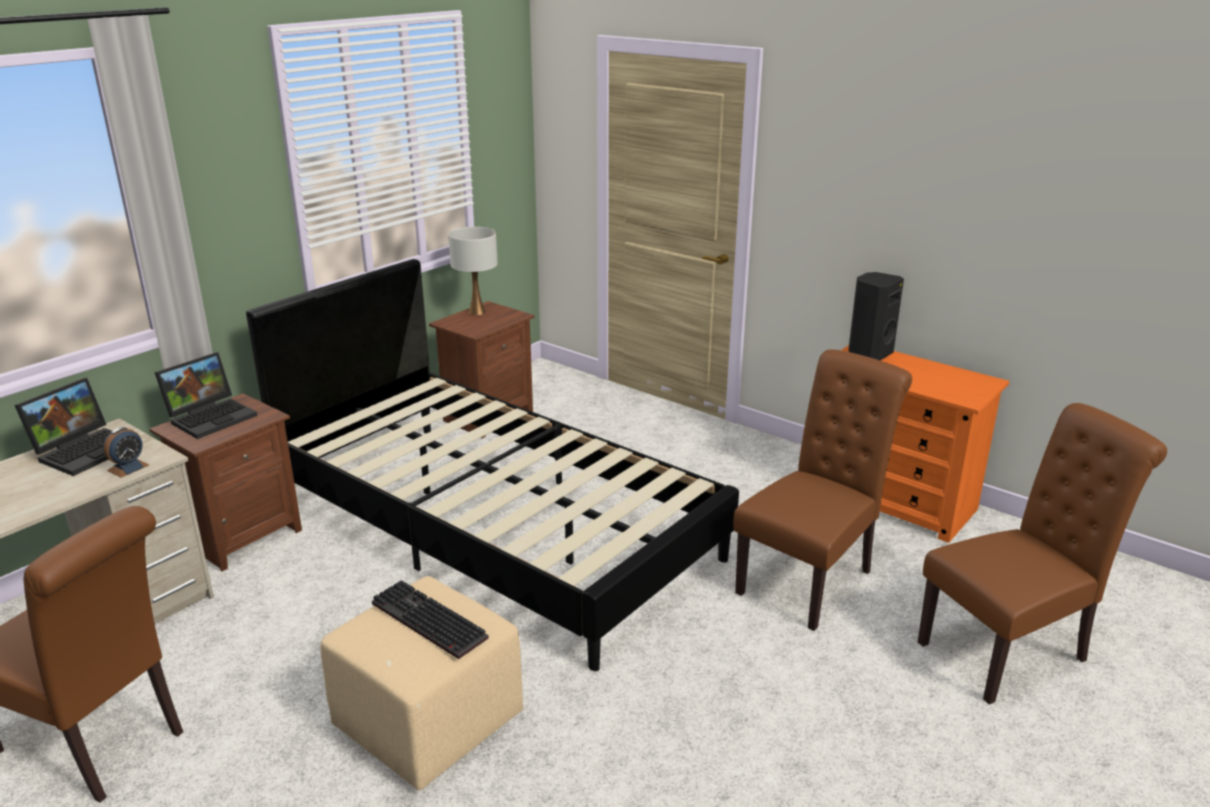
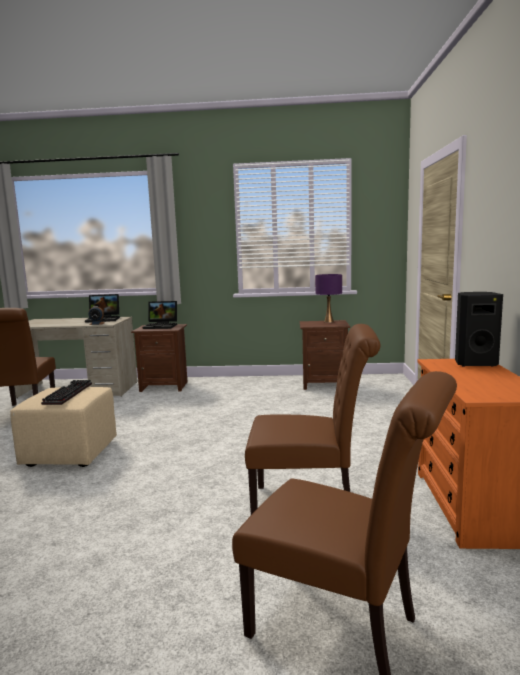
camera: 55 degrees right, 15 degrees down
(476, 312) = (328, 321): white table lamp -> purple table lamp
(493, 526) = (234, 415): black bed -> none

